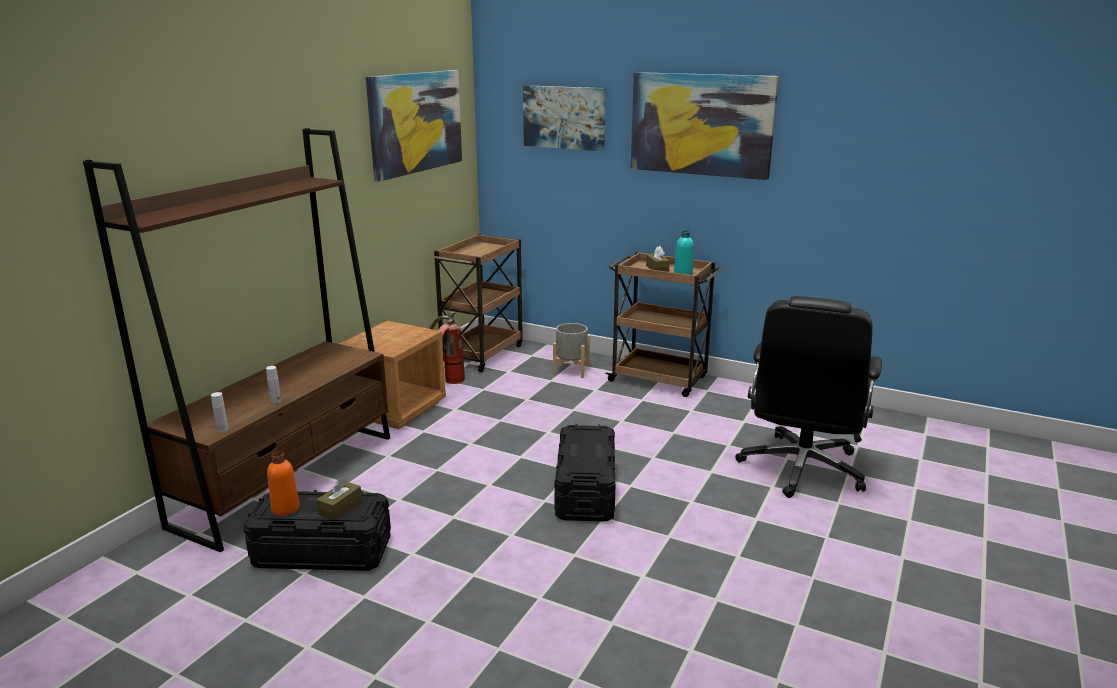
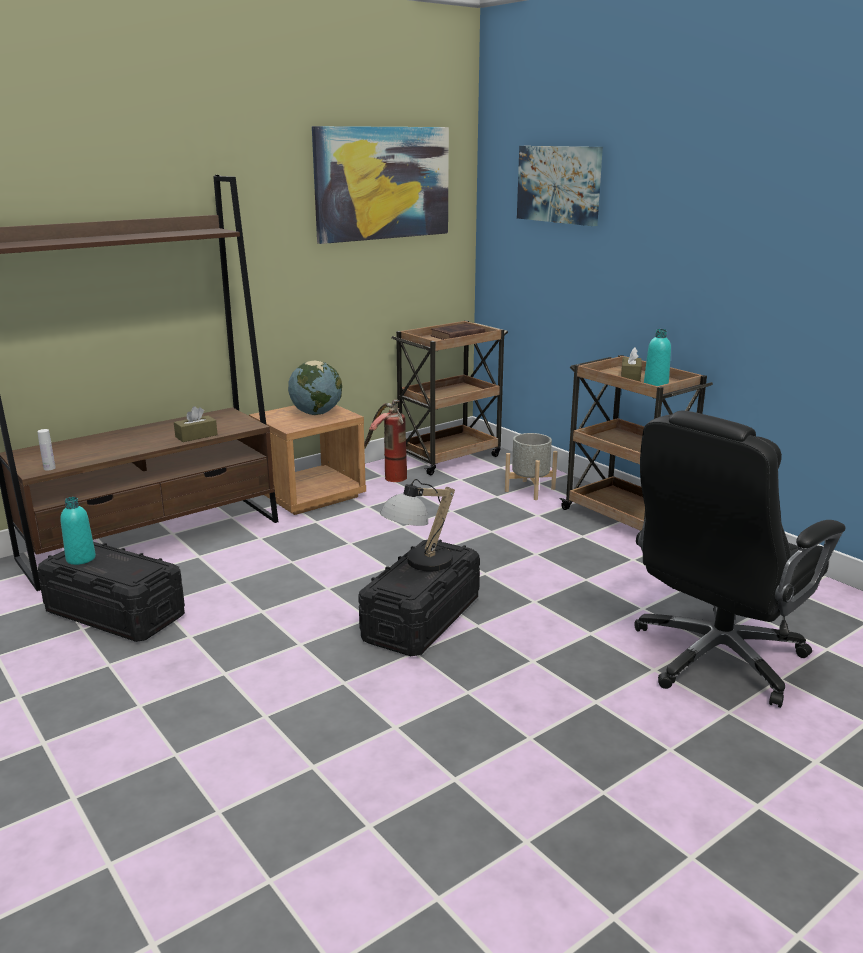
camera: 25 degrees right, 0 degrees up
(275, 401) = (122, 452): white bottle -> none
(285, 509) = (81, 558): orange bottle -> turquoise bottle
(340, 507) = (126, 569): brown tissue box -> brown tissue box (196, 436)
(397, 334) = (316, 413): none -> globe
(481, 249) = (456, 336): none -> brown book
(583, 447) = (419, 565): none -> table lamp
(701, 124) = (704, 192): picture -> none

